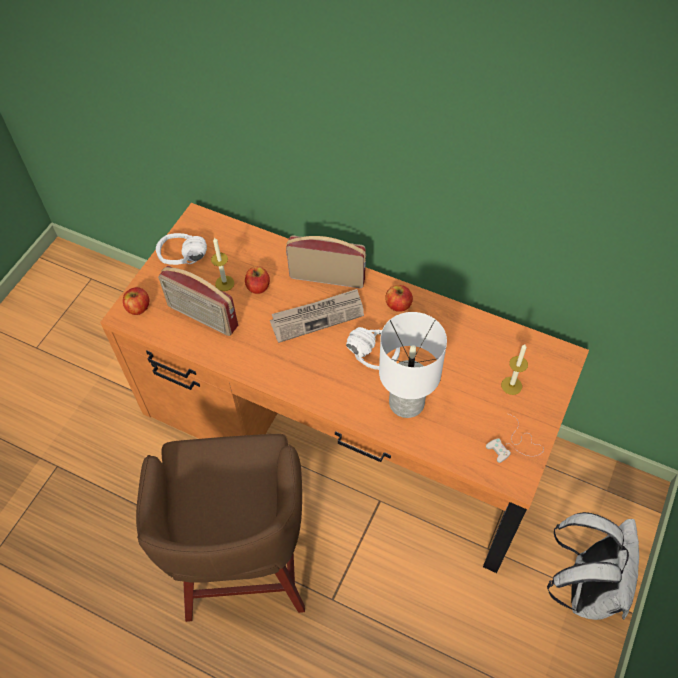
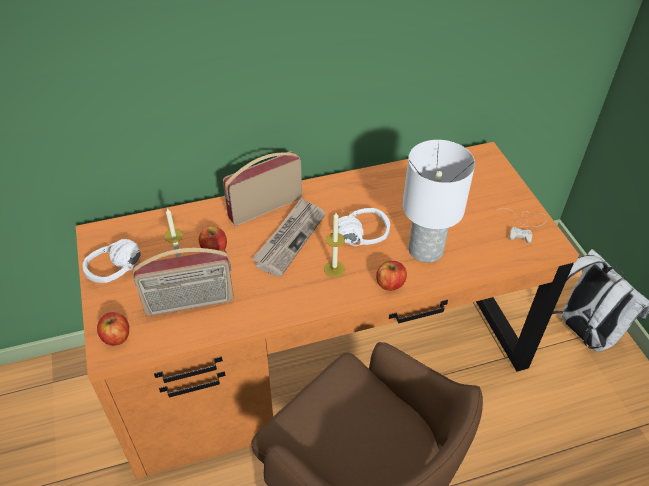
camera: 45 degrees left, 10 degrees down
(398, 305) = (341, 192): apple -> apple (390, 283)
(511, 385) = (477, 192): candle -> candle (334, 269)

